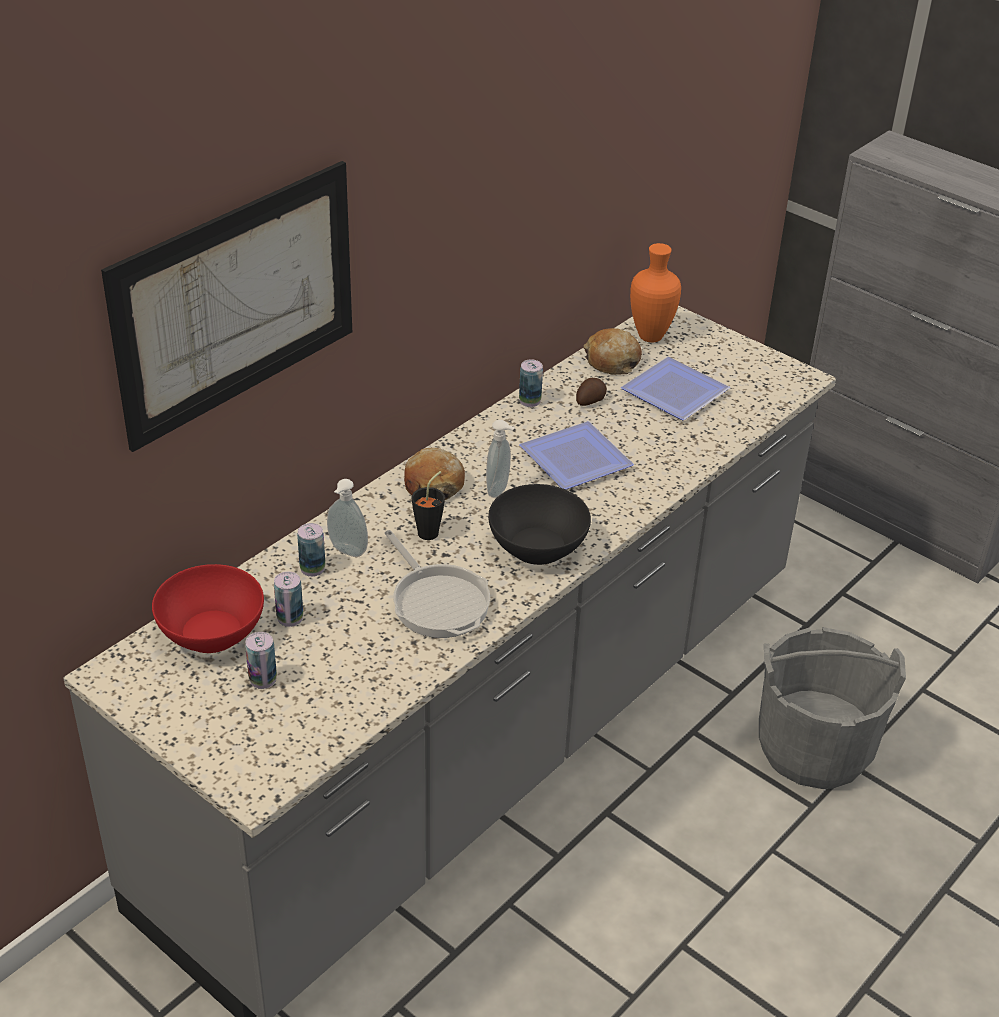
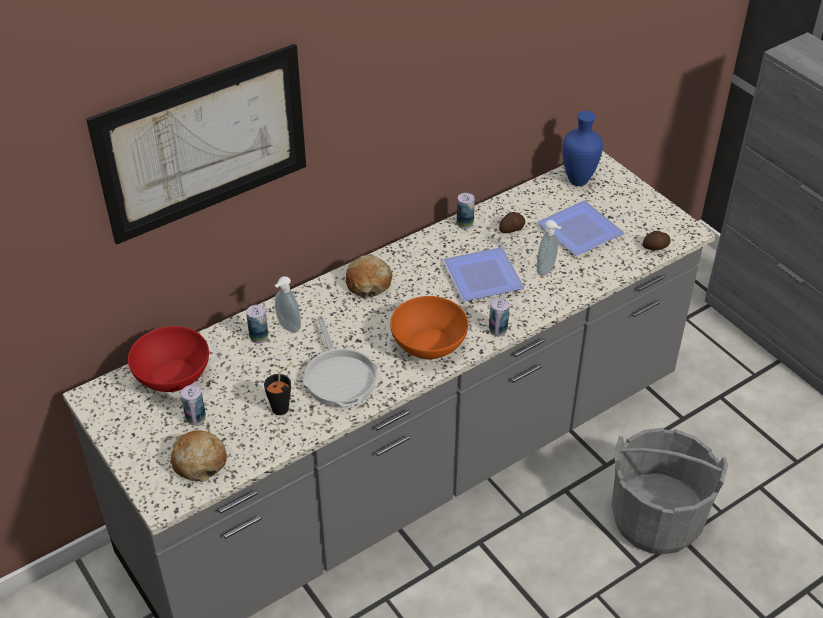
camera: 15 degrees right, 5 degrees up
(290, 618) = (230, 373): can -> can (498, 330)
(431, 530) = (354, 319): black cup -> black cup (283, 406)
(499, 490) = (416, 294): soap dispenser -> soap dispenser (547, 270)
(538, 546) = (429, 344): black bowl -> orange bowl
(612, 361) = (540, 198): bread -> bread (199, 461)
(652, 336) = (579, 181): orange vase -> blue vase
(772, 400) = (656, 247): none -> potato

